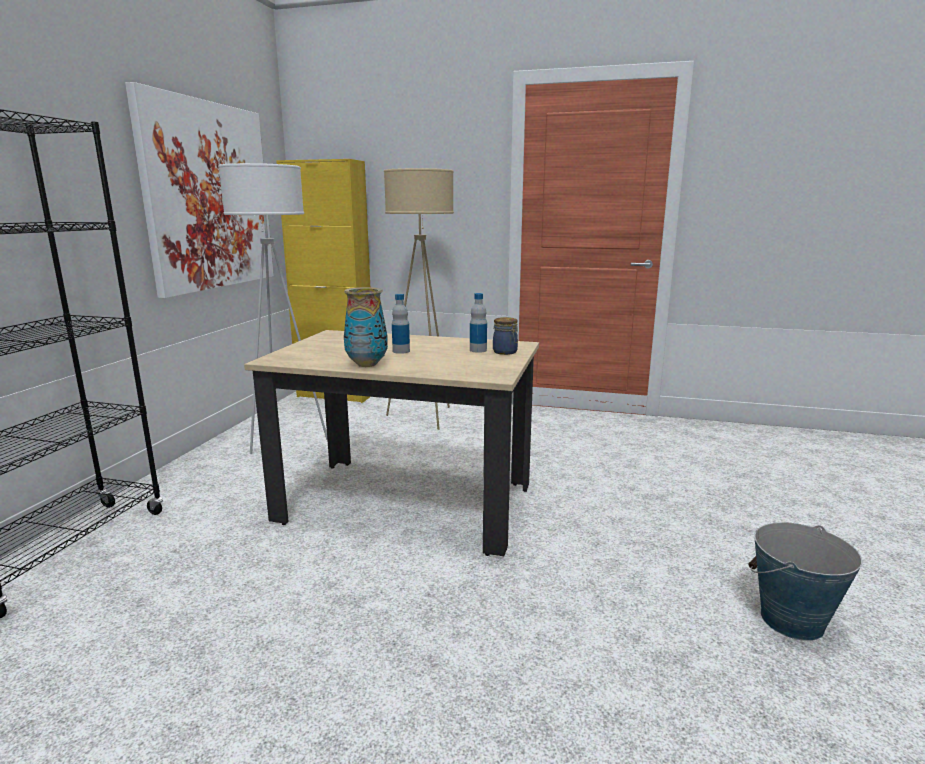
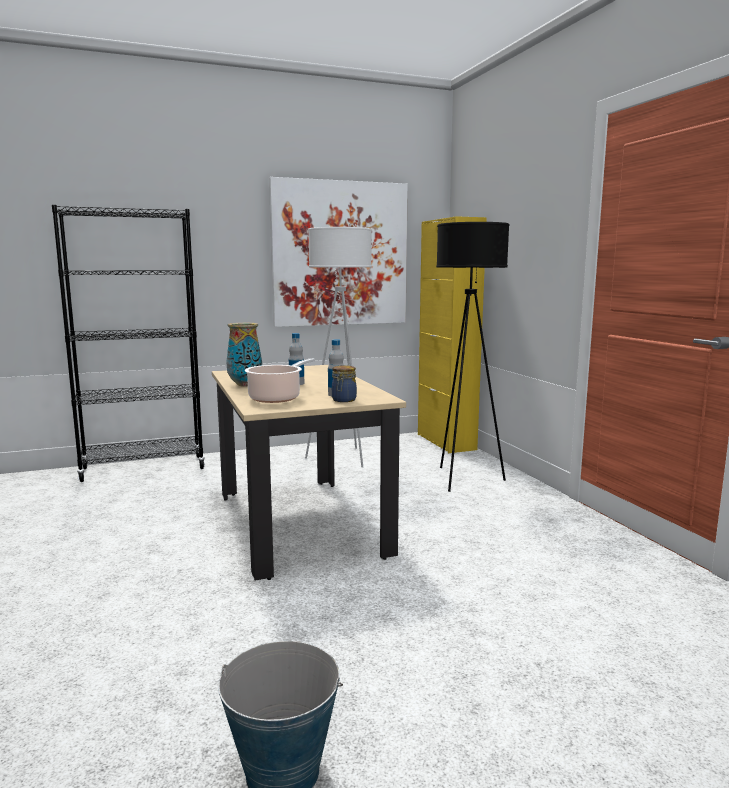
camera: 55 degrees right, 5 degrees down
(423, 417) = (464, 479): beige floor lamp -> black floor lamp
(458, 365) = (277, 398): none -> cooking pot

